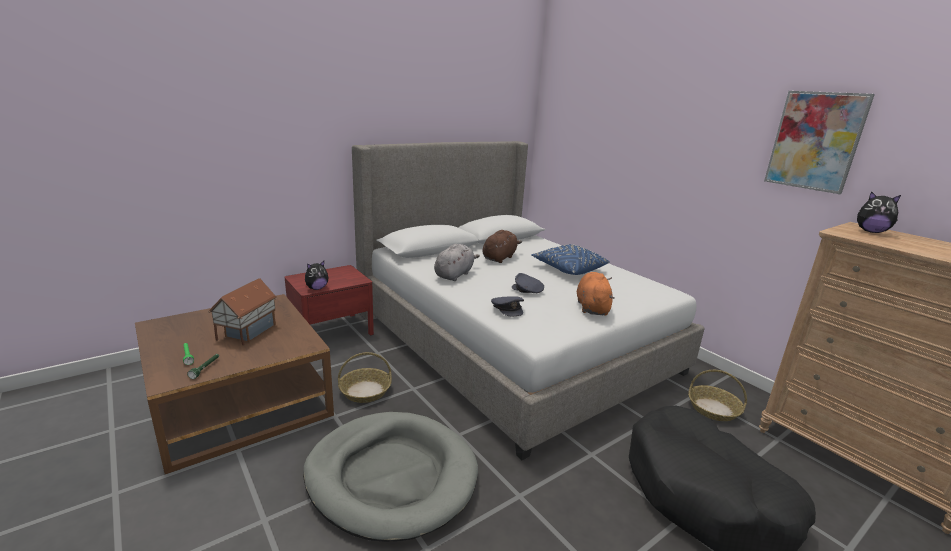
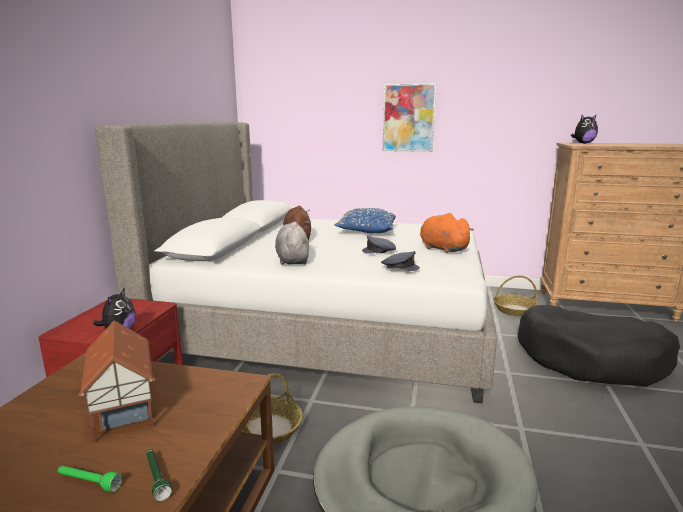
camera: 40 degrees left, 5 degrees down
(815, 141) = (520, 88): picture -> picture (408, 118)

